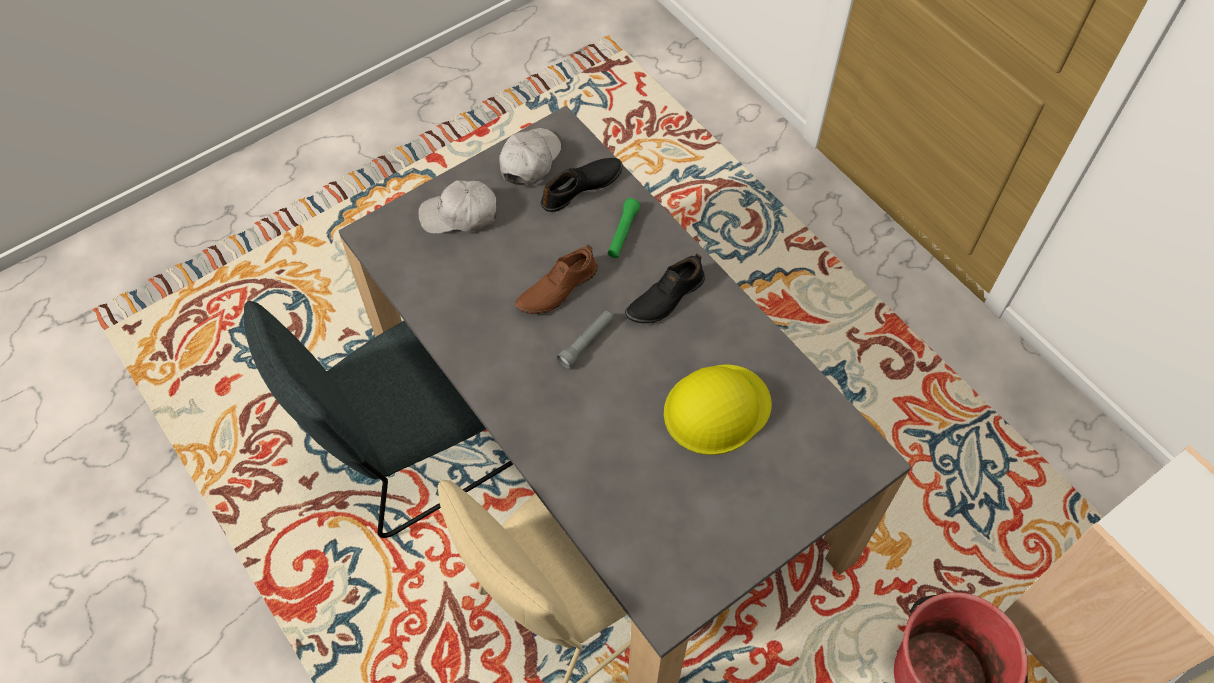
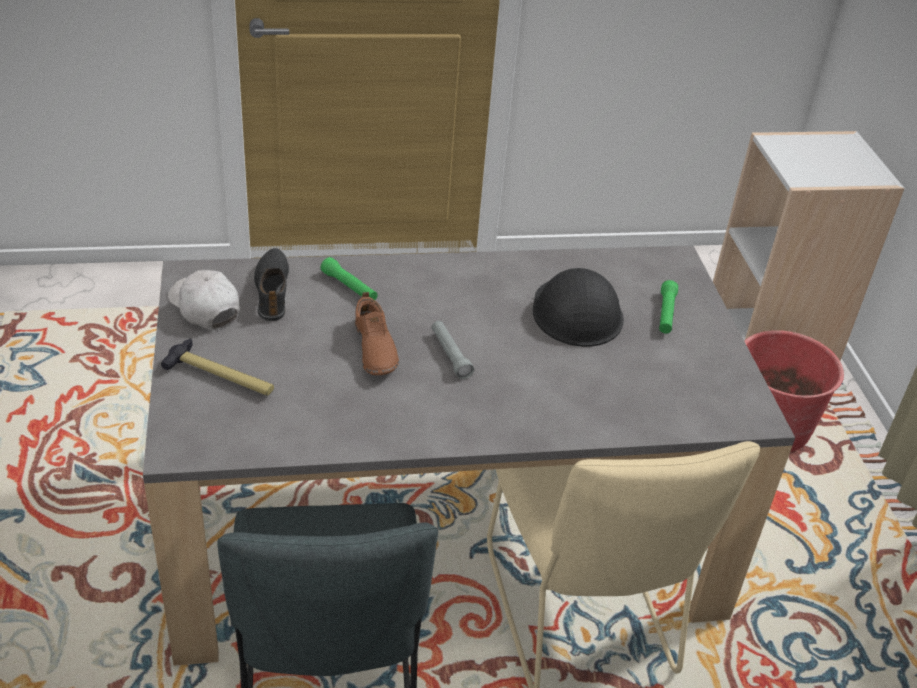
camera: 65 degrees left, 20 degrees down
(460, 215) = (221, 376): white cap -> hammer
(665, 297) = (441, 293): black shoe -> none
(716, 409) = (577, 312): yellow hard hat -> black hard hat
(770, 482) = (666, 314): none -> green flashlight

